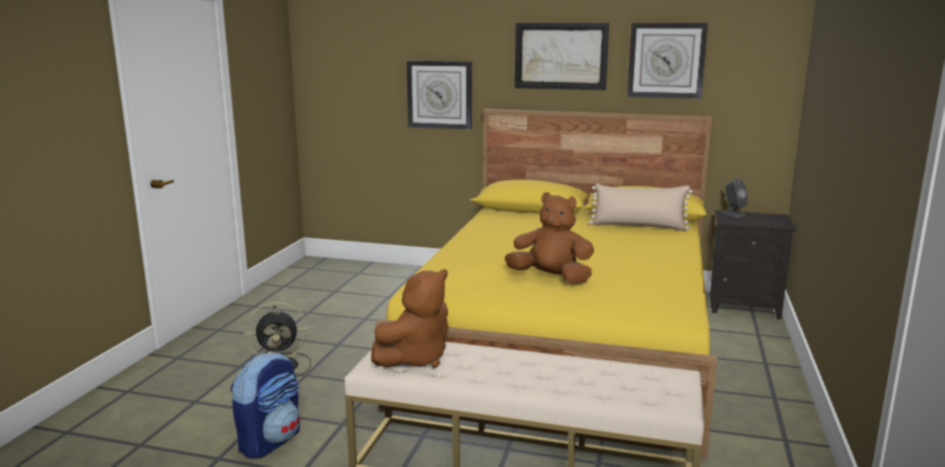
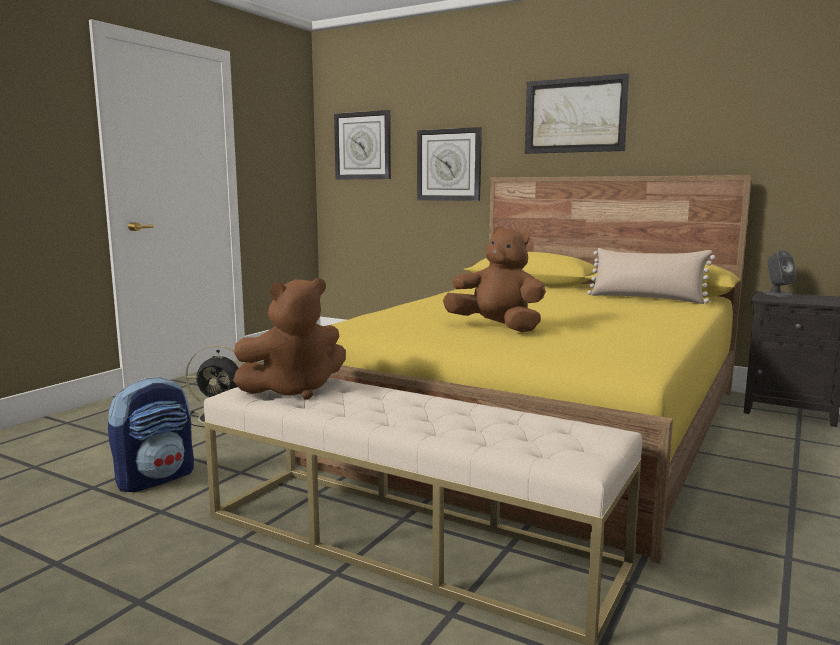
camera: 15 degrees right, 5 degrees down
(666, 60) = (696, 112): wall clock -> wall clock (363, 146)

